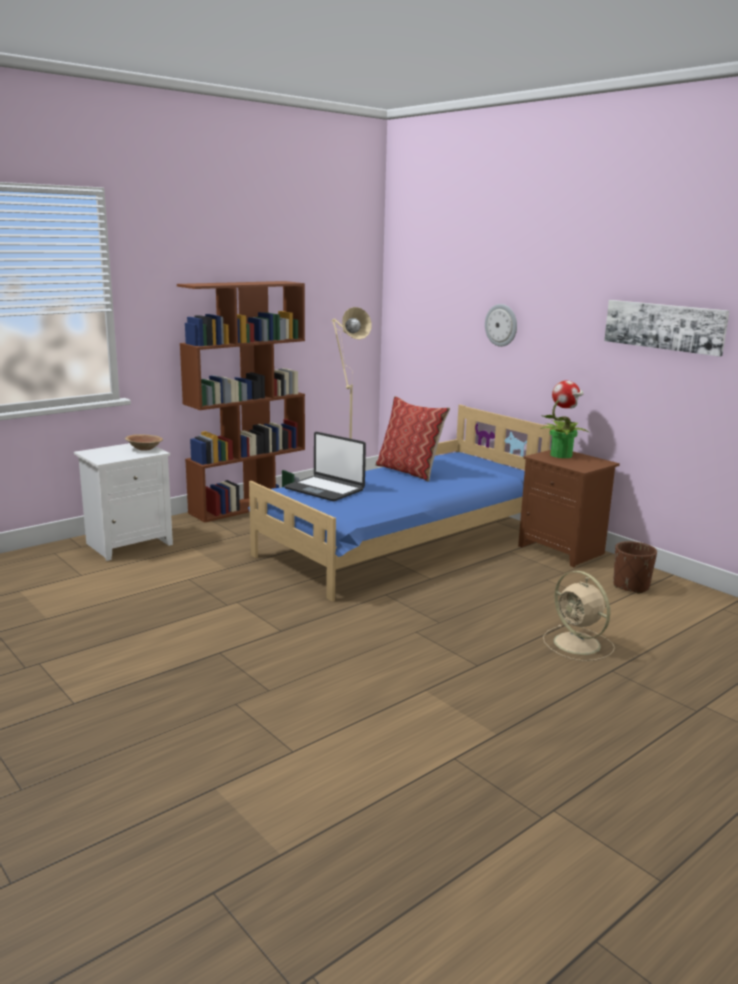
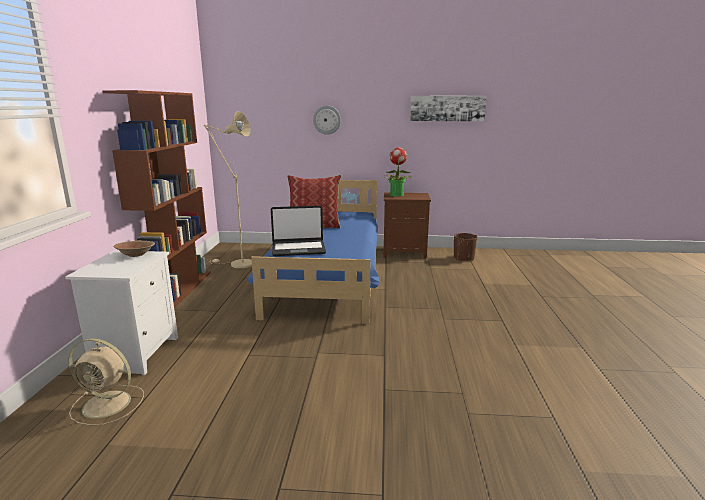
camera: 45 degrees left, 0 degrees up
(578, 644) = (507, 291): beige fan -> beige fan (108, 404)

